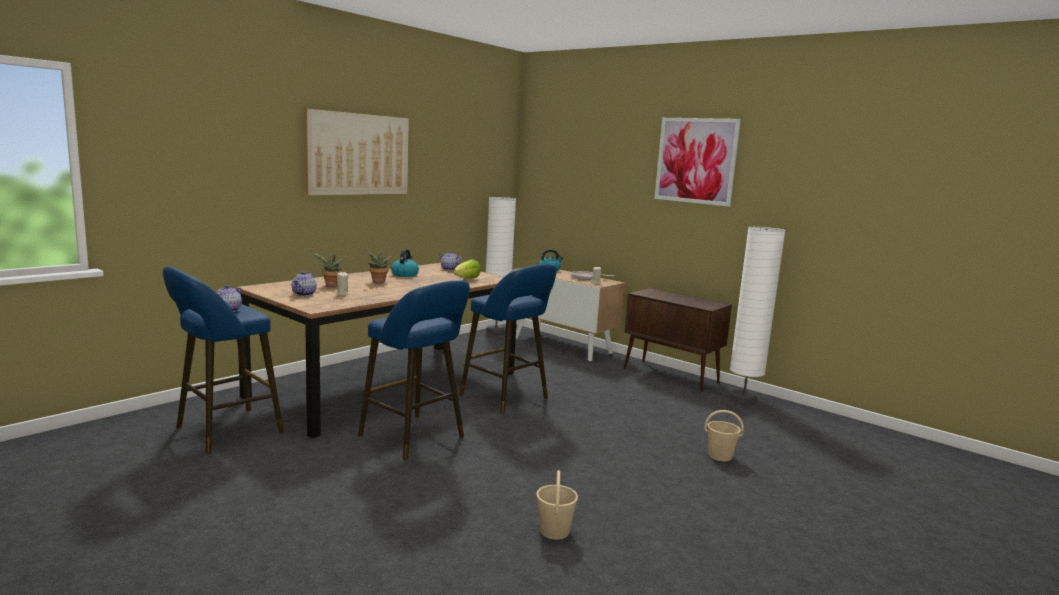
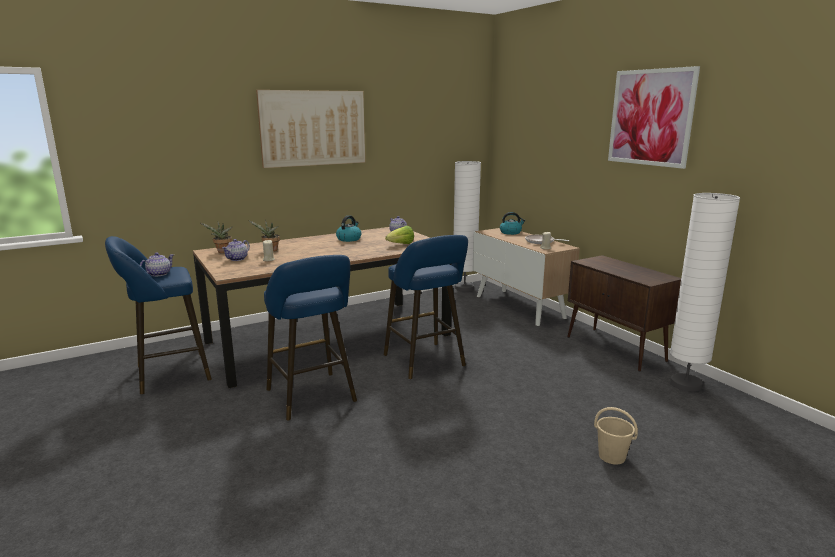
camera: 20 degrees right, 5 degrees up
(378, 282) = (315, 247): potted plant -> potted plant (222, 252)
(554, 531) = (368, 524): beige bucket -> none

